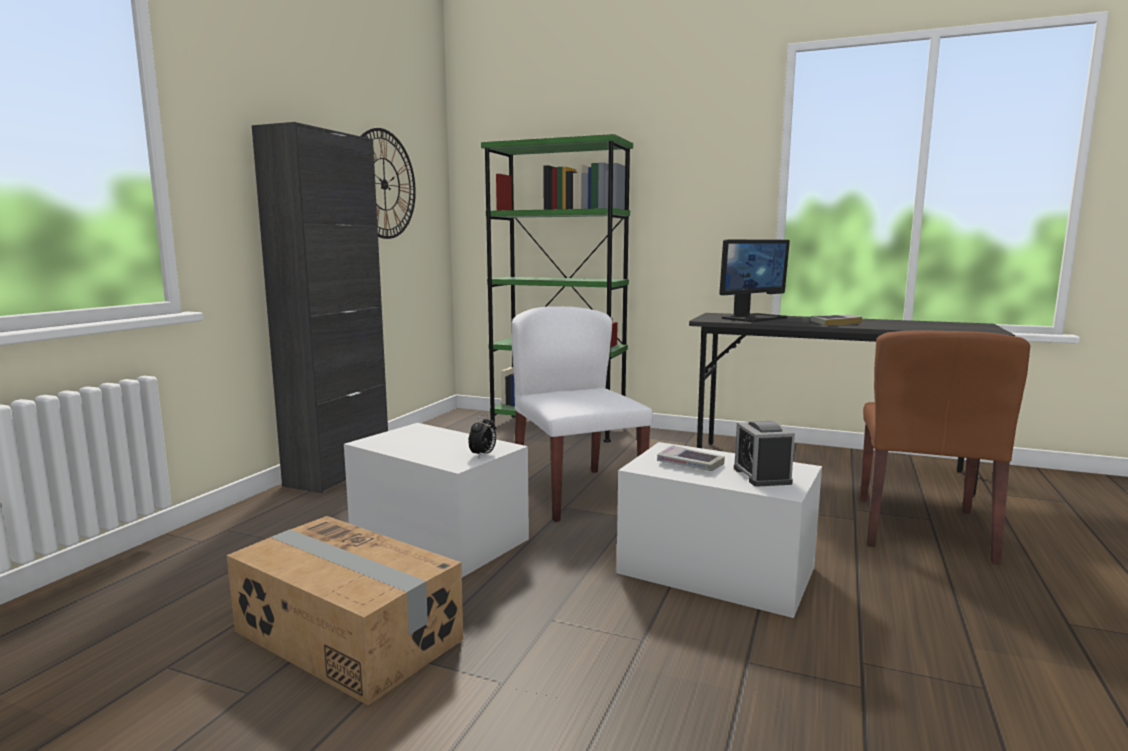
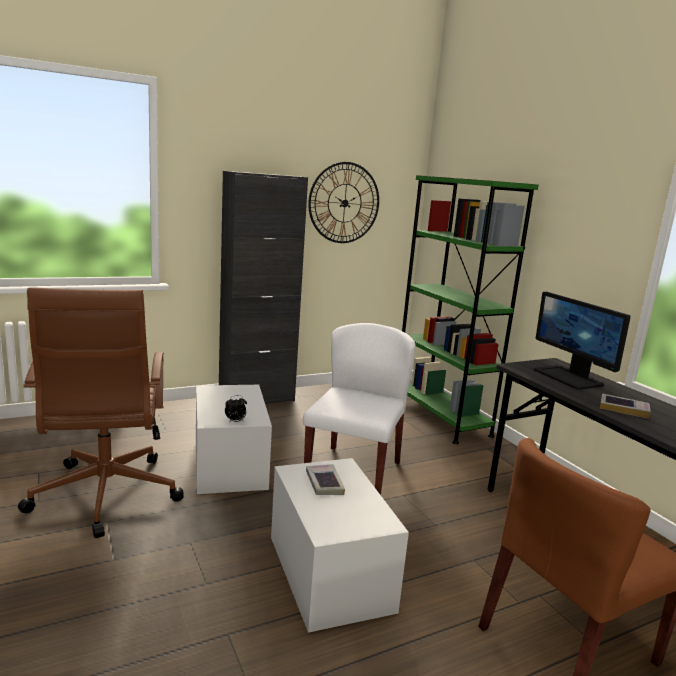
camera: 40 degrees right, 5 degrees up
(346, 636) = (105, 496): cardboard box -> brown office chair
(753, 318) = (569, 377): monitor -> monitor turned 60 degrees clockwise
(762, 475) = (344, 515): alarm clock -> none

